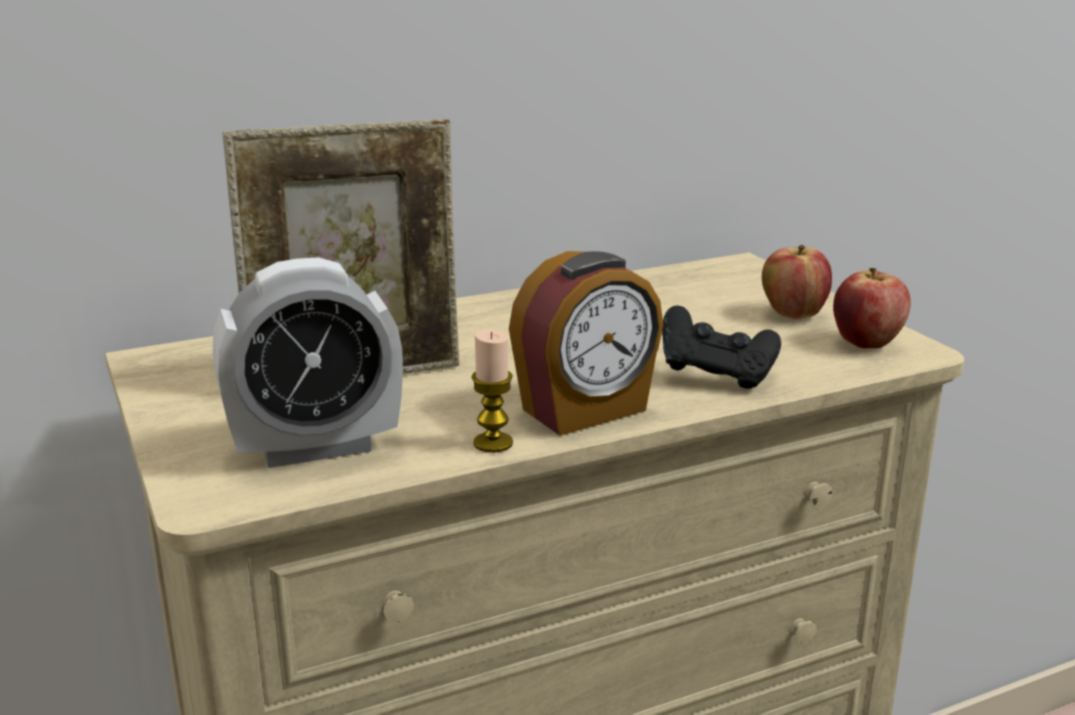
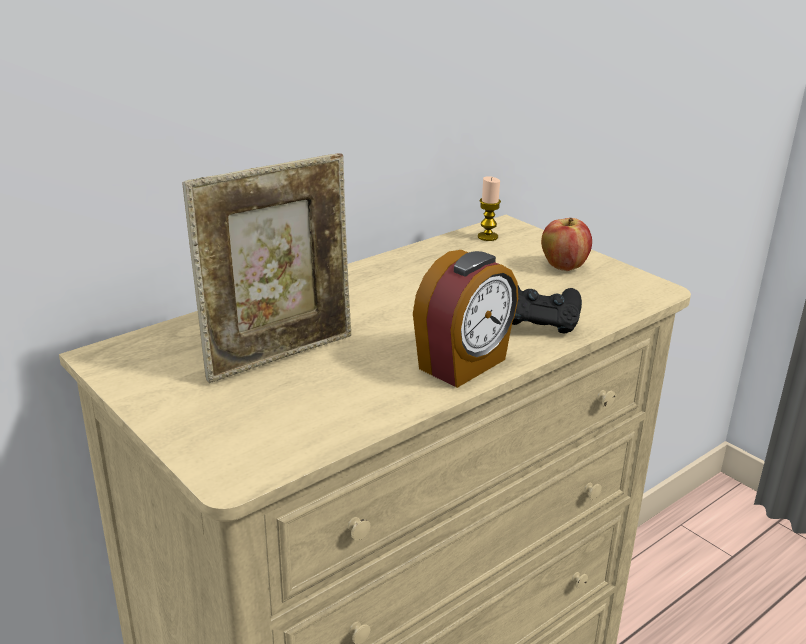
camera: 15 degrees left, 5 degrees up
(316, 448) = (285, 420): alarm clock -> none
(493, 443) = (413, 400): candle -> candle (487, 237)
(866, 343) = (623, 287): apple -> none

